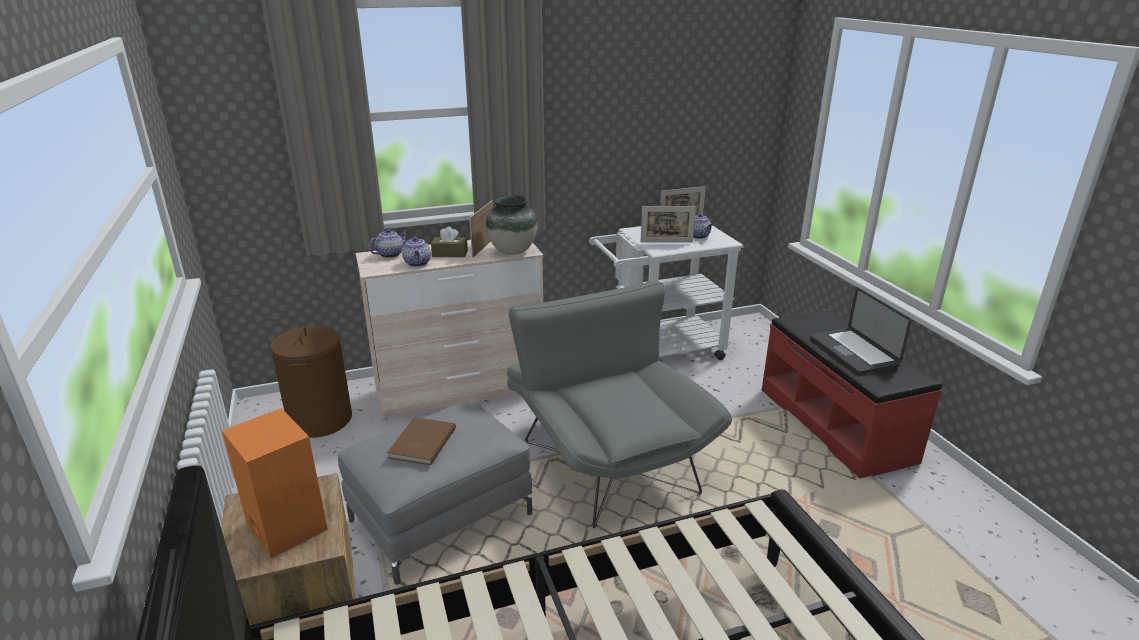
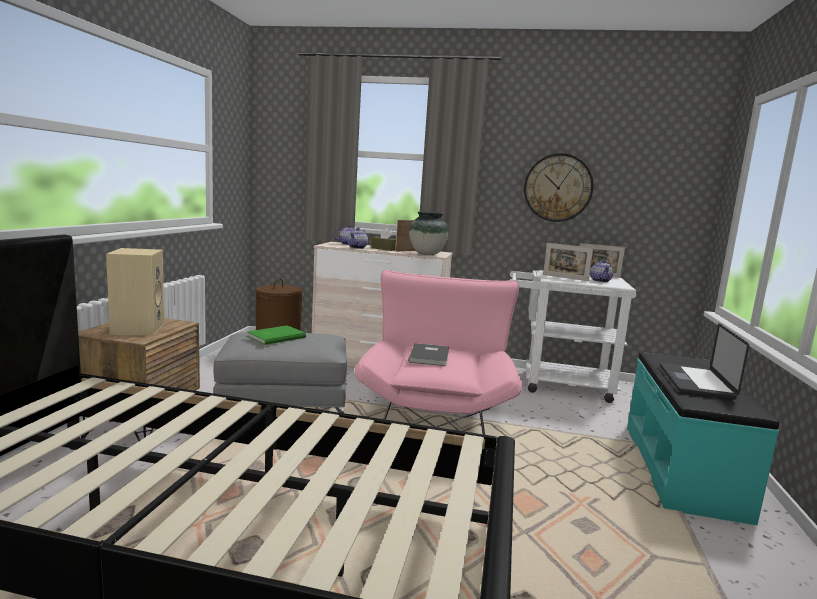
camera: 30 degrees right, 15 degrees down
(284, 526) = (137, 328): orange speaker -> beige speaker
(420, 443) = (275, 337): brown book -> green book
(605, 457) = (436, 420): grey armchair -> pink armchair
(615, 404) = (430, 356): none -> grey book
(630, 128) = (558, 187): none -> wall clock
(836, 423) = (683, 469): red bench -> turquoise bench

